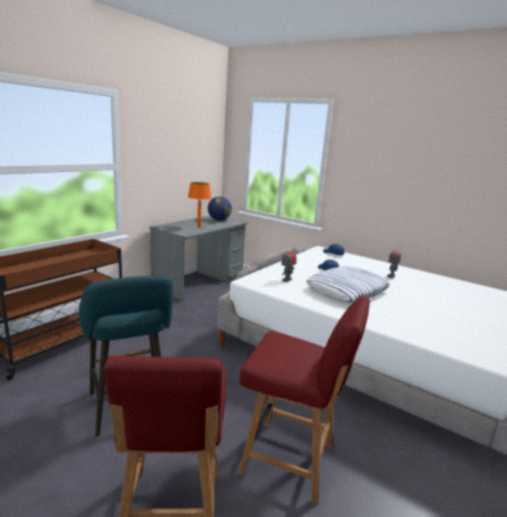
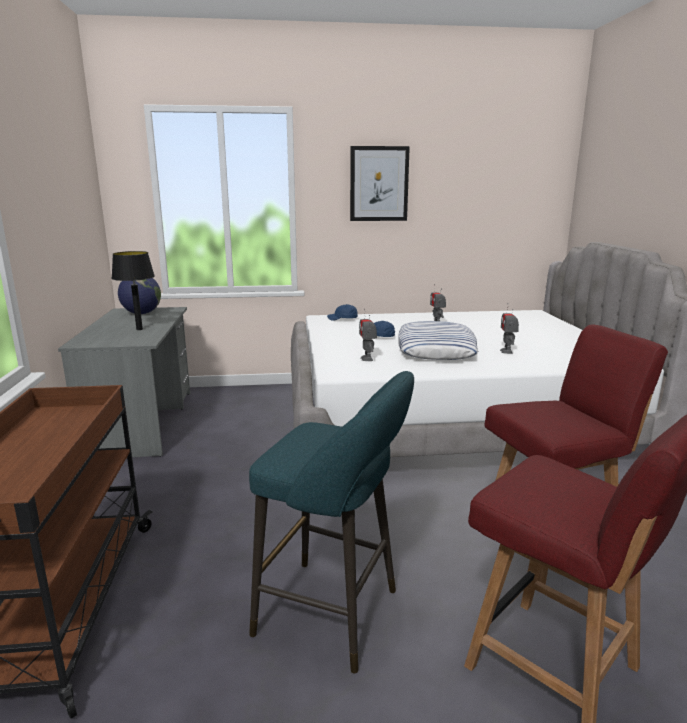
camera: 40 degrees left, 0 degrees up
(199, 227) = (139, 329): orange table lamp -> black table lamp
(387, 158) = (379, 184): none -> picture
(396, 310) = (506, 351): none -> toy robot

